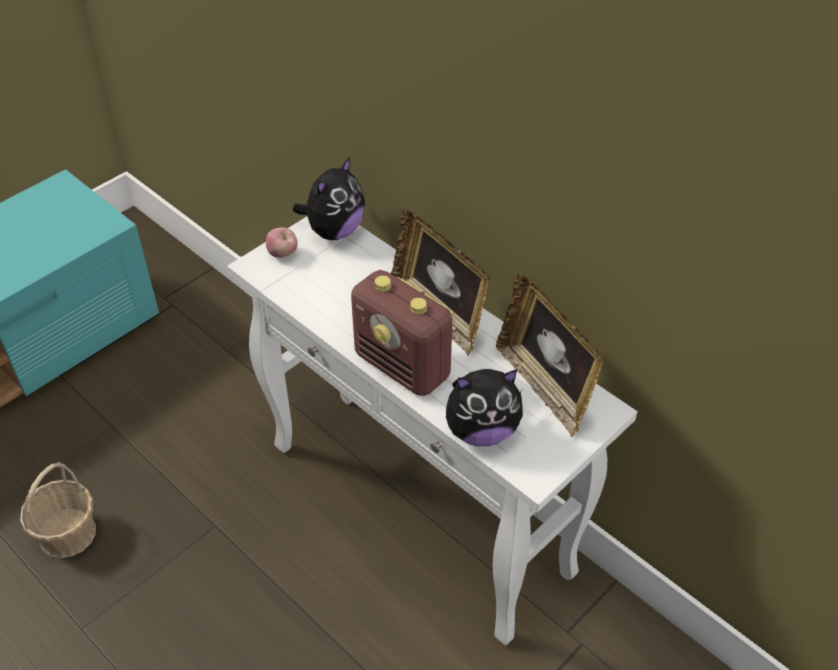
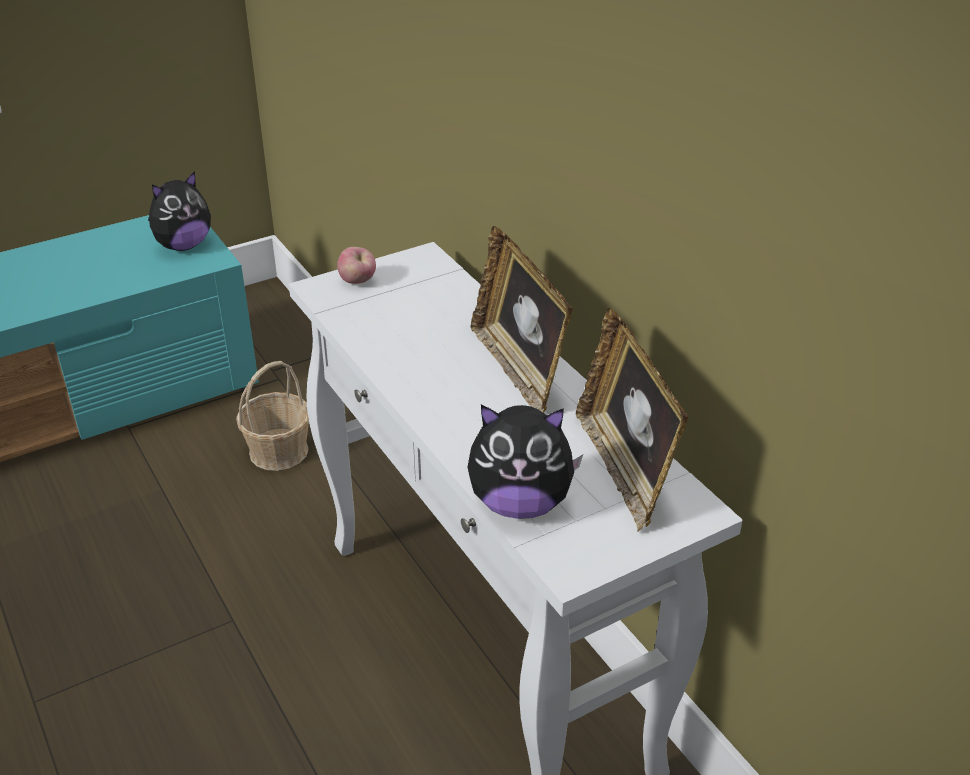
camera: 15 degrees right, 10 degrees down
(68, 533) = (65, 593): basket -> basket (279, 451)
(334, 231) = (429, 268): plush toy -> plush toy (183, 245)
(403, 366) = (450, 416): radio -> none

